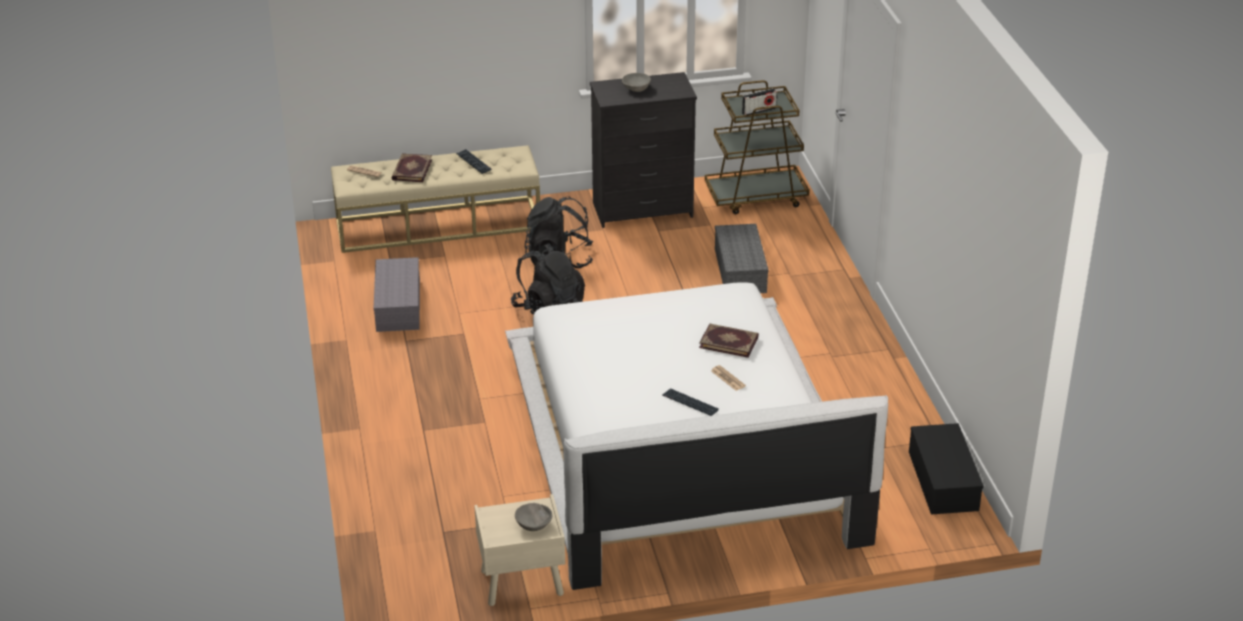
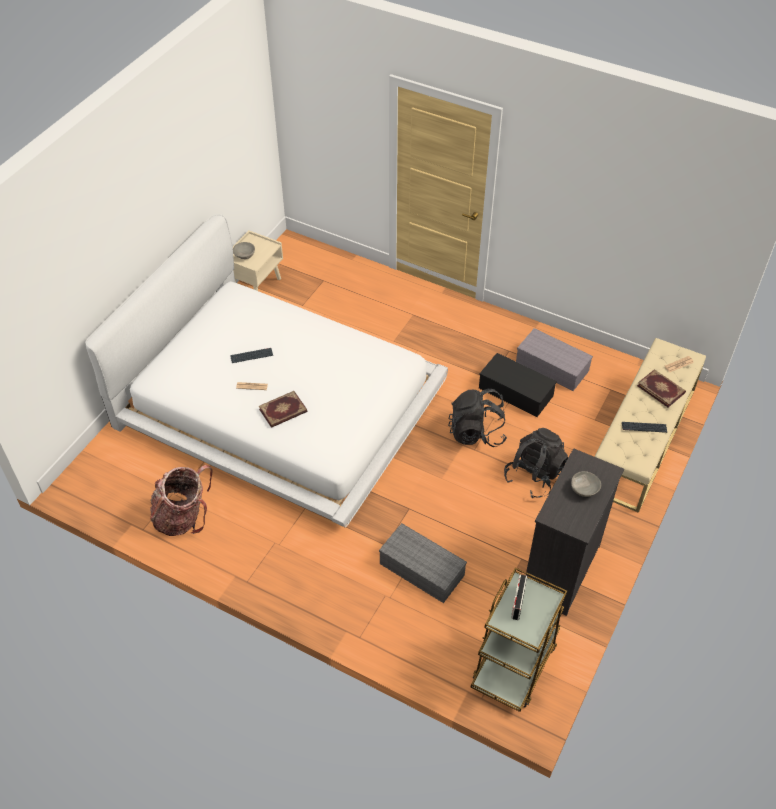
camera: 130 degrees right, 15 degrees up
(889, 424) = (183, 517): none -> backpack
(941, 480) = (114, 500): black storage box -> black storage box (517, 392)

